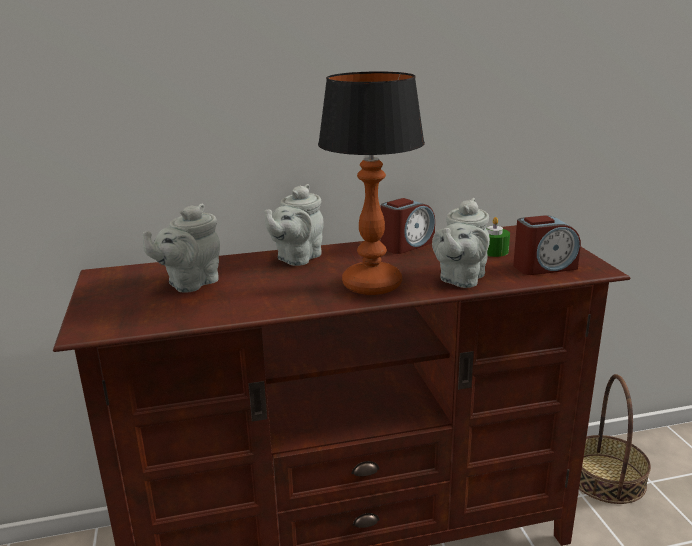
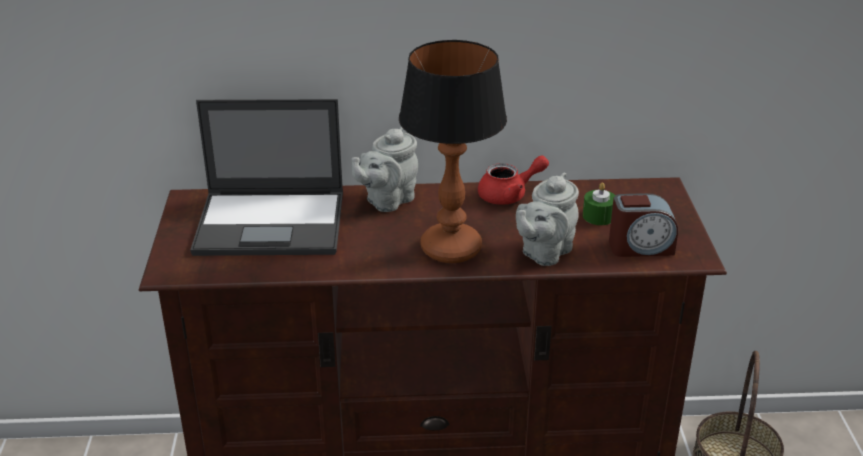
camera: 10 degrees right, 10 degrees up
(190, 283) = (272, 223): grey teapot -> laptop
(406, 245) = (509, 195): alarm clock -> red teapot

